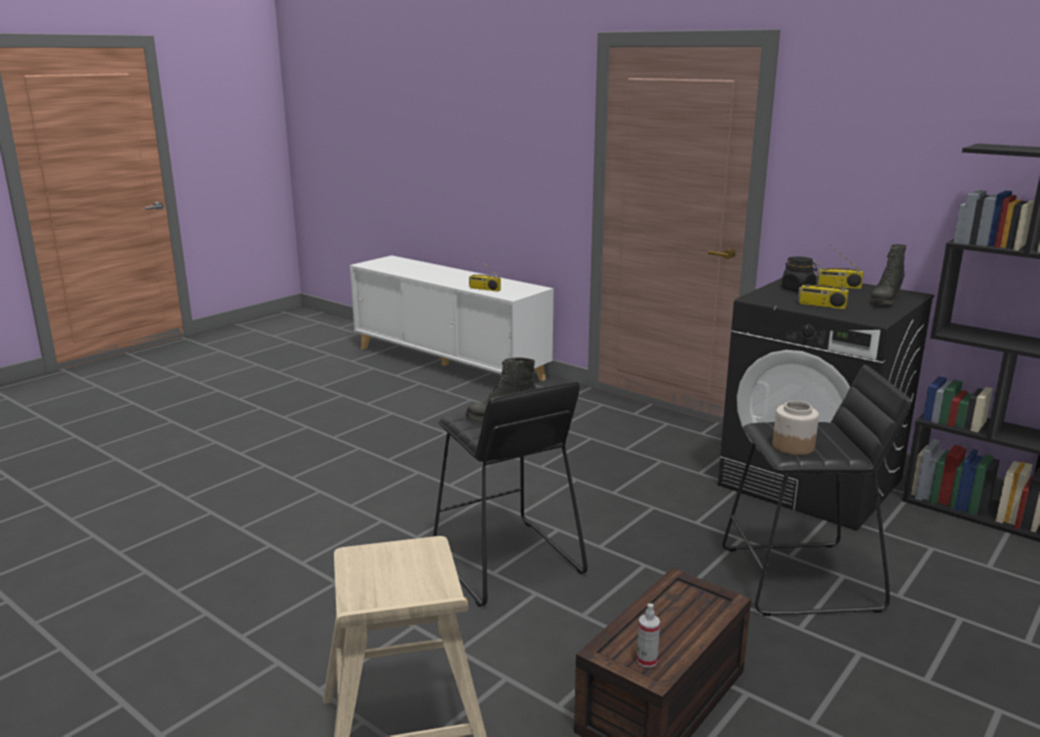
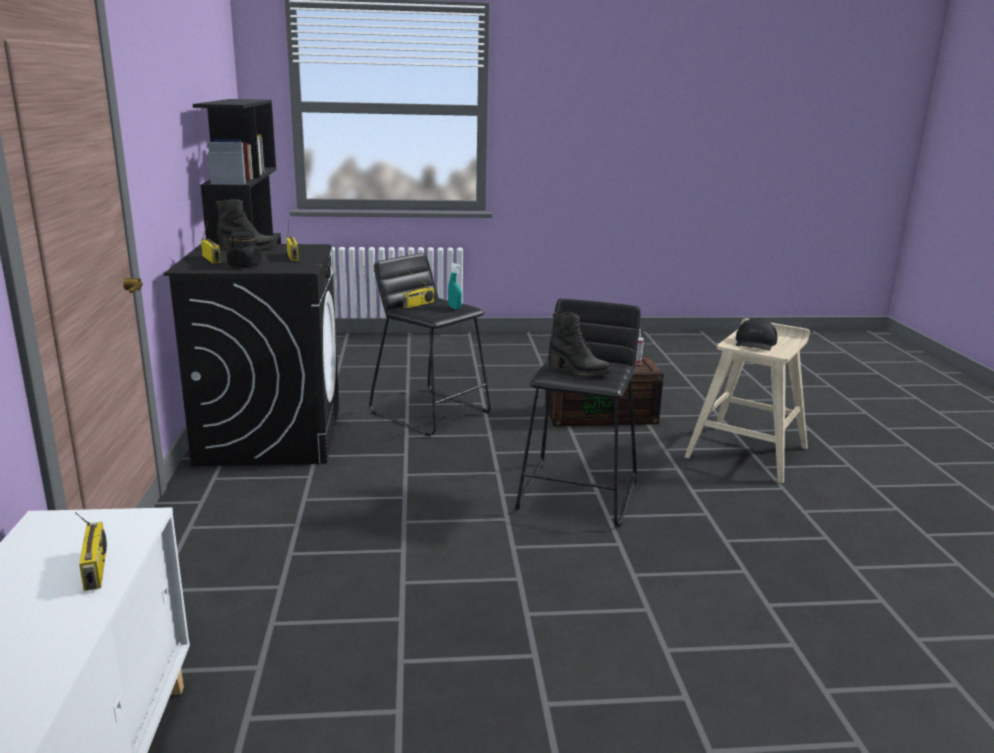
camera: 135 degrees left, 0 degrees up
(403, 567) = (755, 343): none -> black cap
(792, 446) = (454, 308): jar -> turquoise spray bottle
(831, 435) = (418, 304): none -> radio

